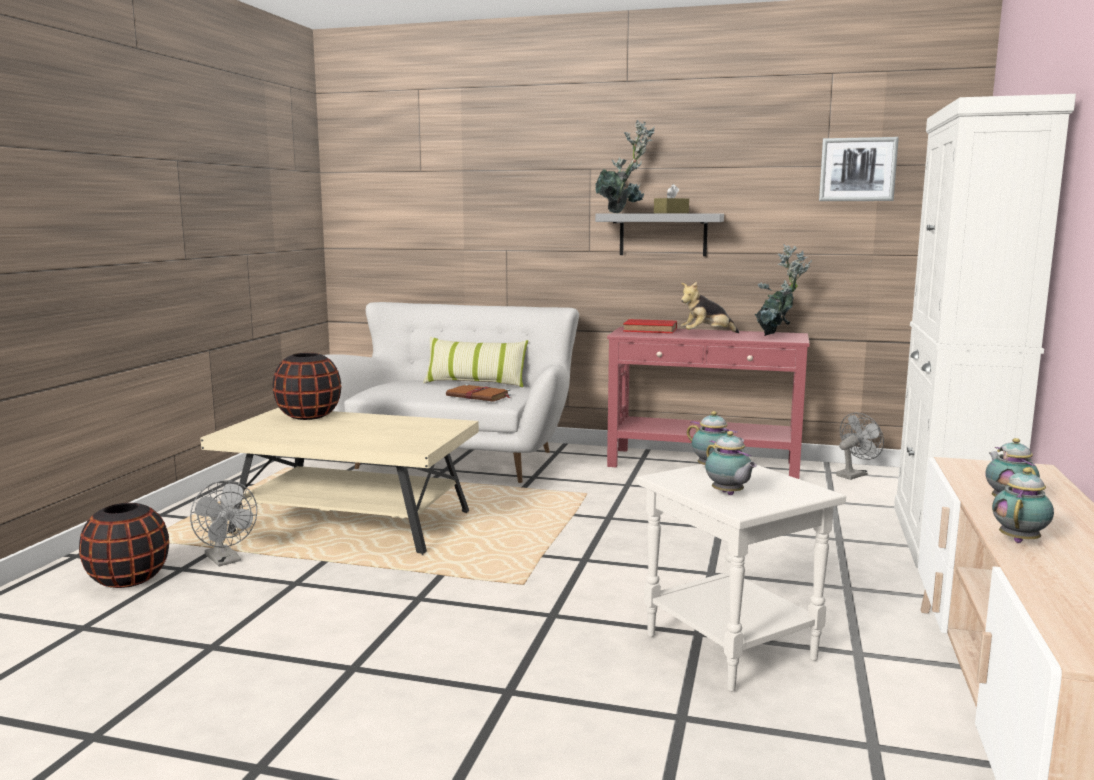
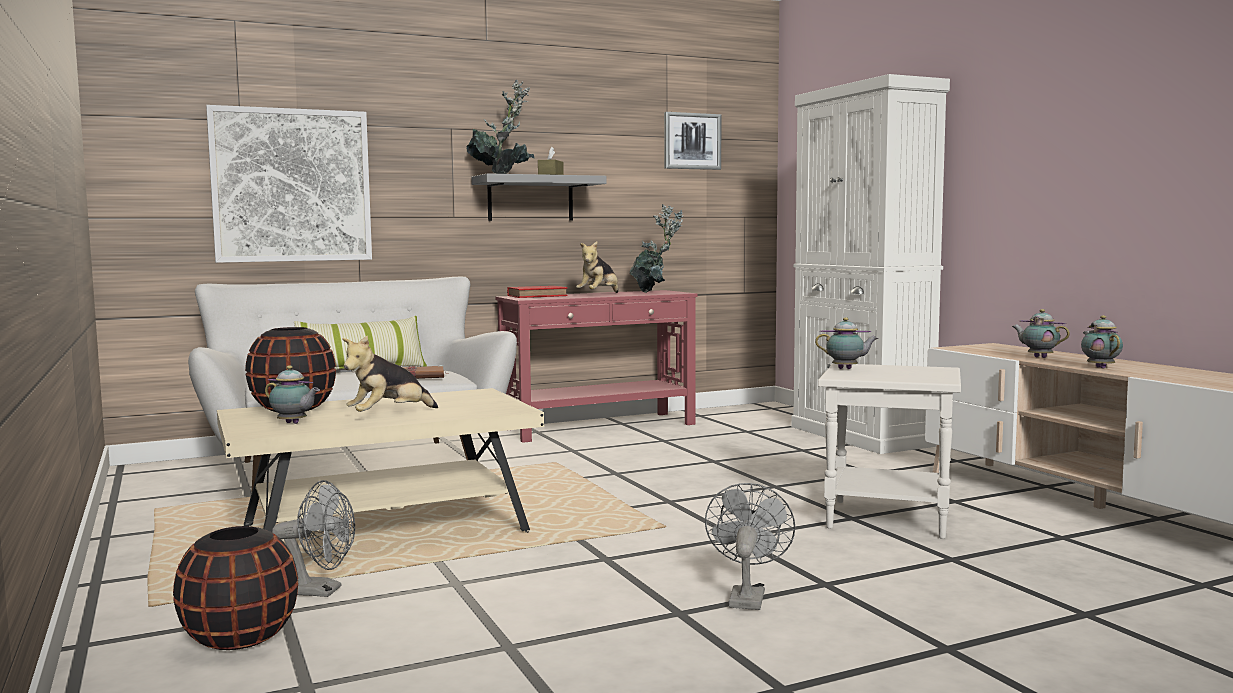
camera: 40 degrees left, 5 degrees down
(332, 435) = (389, 416): none -> plush toy
(455, 223) = (291, 185): none -> picture
(728, 494) = (906, 376): teapot -> teapot (293, 423)
(854, 474) = (721, 414): grey fan -> grey fan (747, 596)

